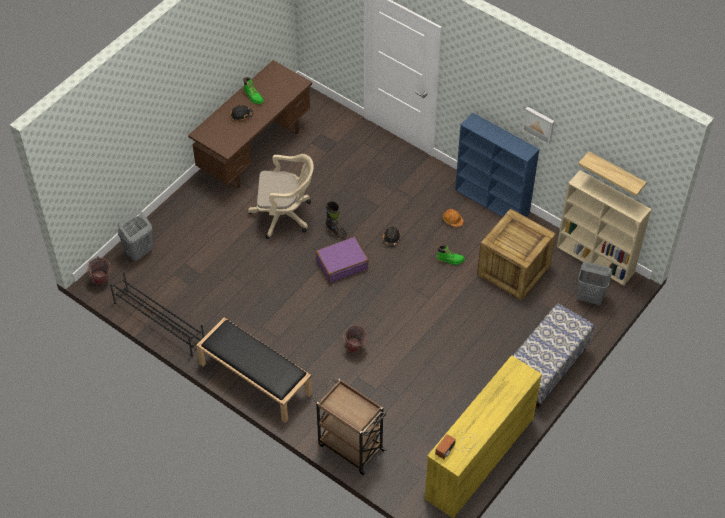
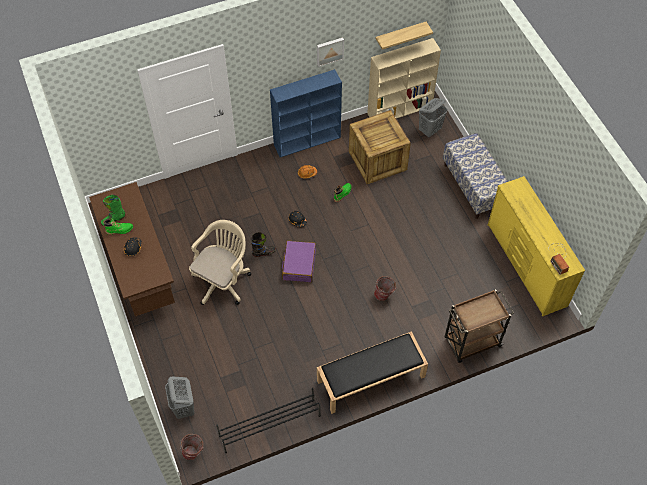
camera: 60 degrees left, 5 degrees up
(261, 87) = (113, 219): none -> green boot

